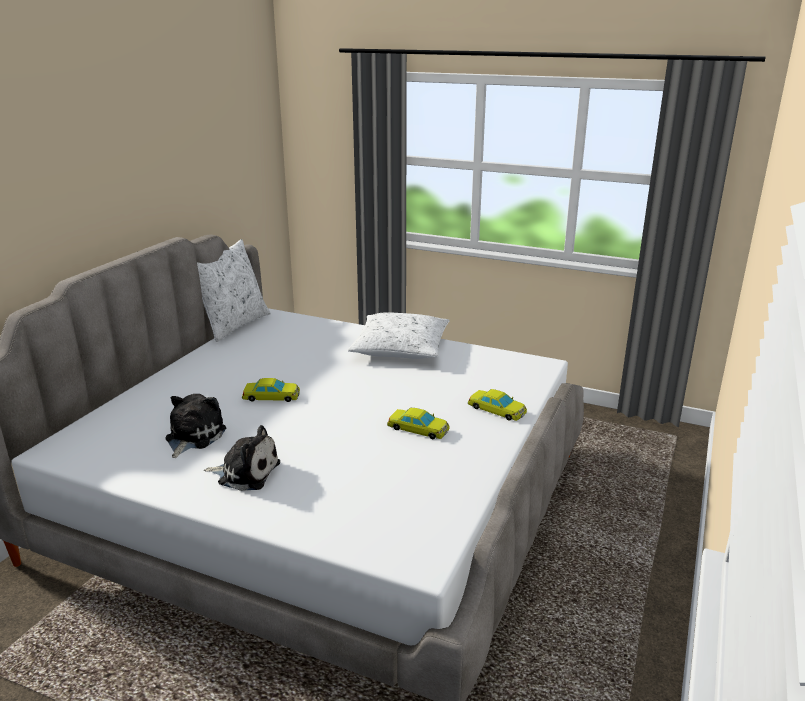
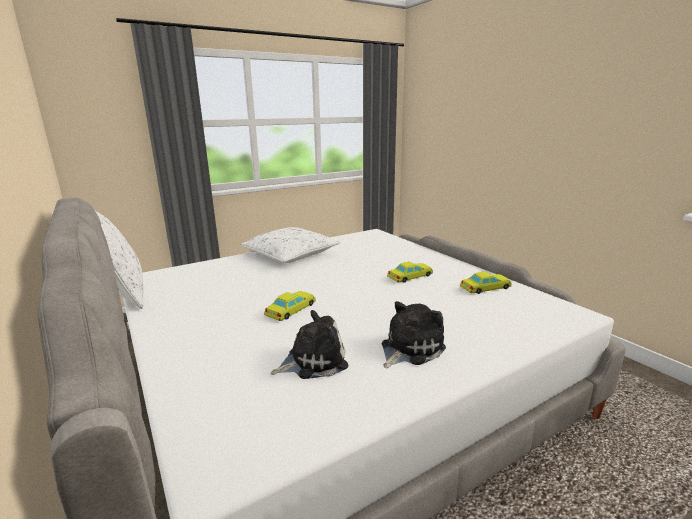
camera: 55 degrees left, 5 degrees down
(193, 436) = (313, 361): plush toy -> plush toy turned 105 degrees clockwise
(497, 409) = (412, 253): yellow toy car -> yellow toy car (485, 287)

